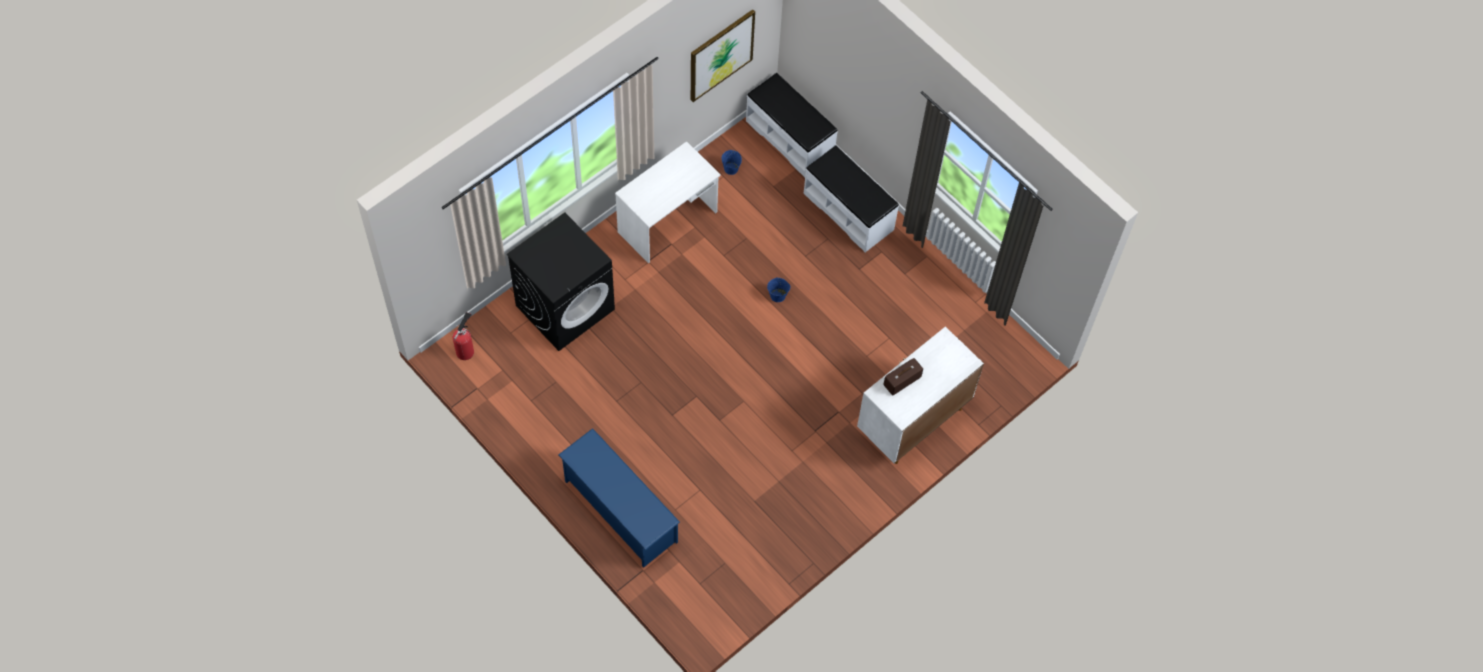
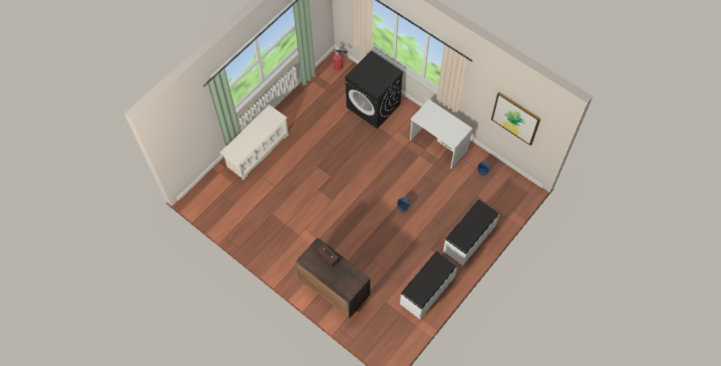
camera: 85 degrees right, 0 degrees up
(620, 511) = (257, 150): blue shoe rack -> white shoe rack
(790, 138) = (512, 200): white bench -> white bench (427, 291)
(912, 421) = (334, 290): white cabinet -> brown cabinet

